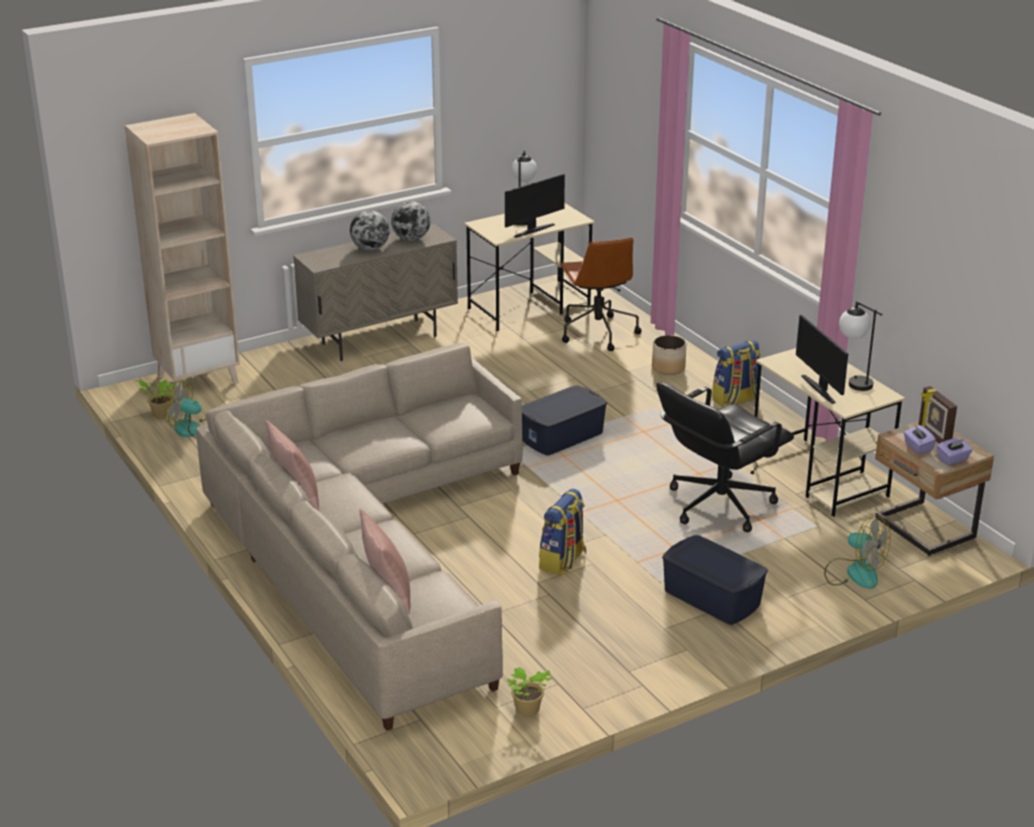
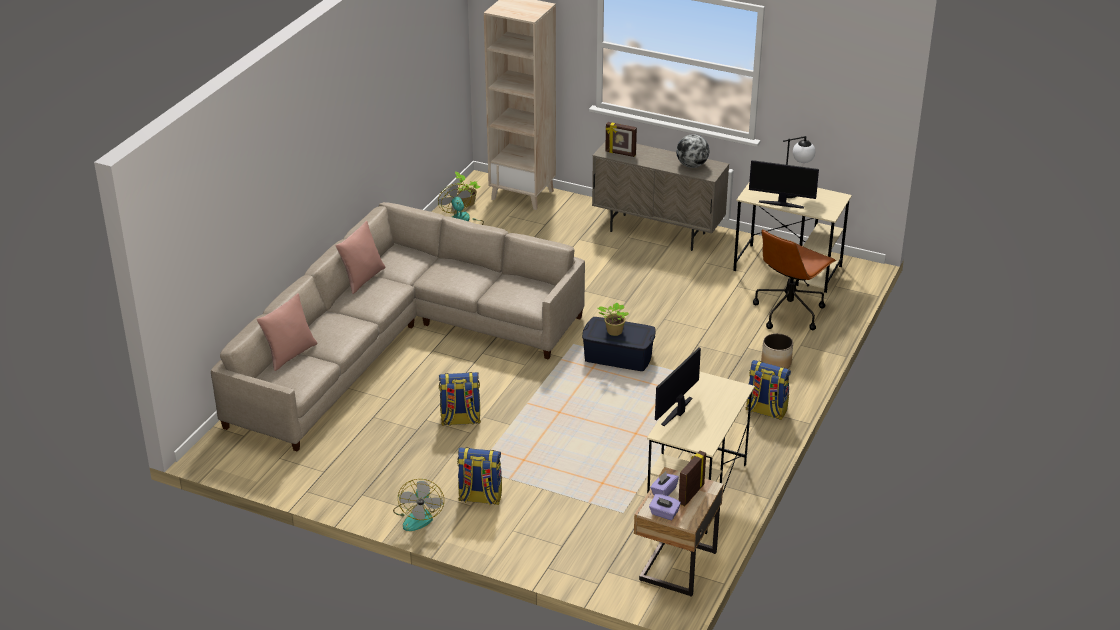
camera: 55 degrees right, 5 degrees up
(334, 260) = (620, 153): none -> picture frame
(370, 248) = (655, 158): globe -> none
(527, 711) = (285, 471): potted plant -> potted plant (613, 332)
(712, 598) = (480, 498): blue storage box -> backpack
(718, 504) = (603, 457): black office chair -> none
(853, 381) = (710, 423): table lamp -> none
(854, 573) = (577, 551): fan -> fan (418, 516)

